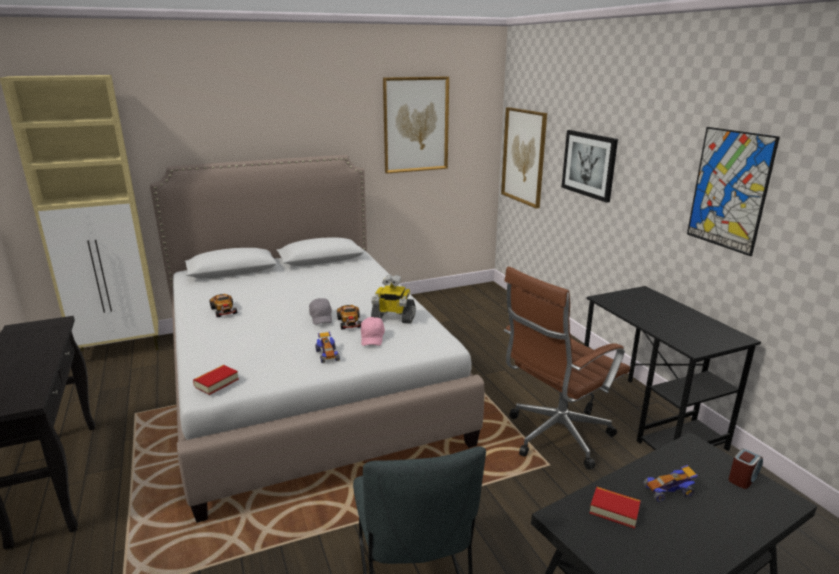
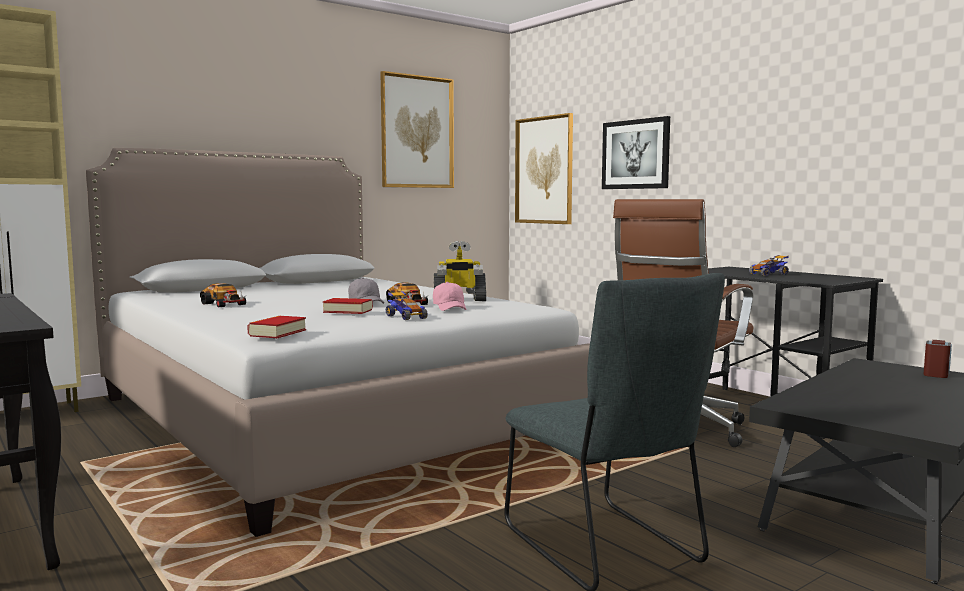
camera: 15 degrees left, 15 degrees down
(614, 510) = (834, 397): book -> book (348, 311)
(668, 490) = (874, 384): toy car -> toy car (769, 274)
(729, 190) = (814, 131): picture -> none

